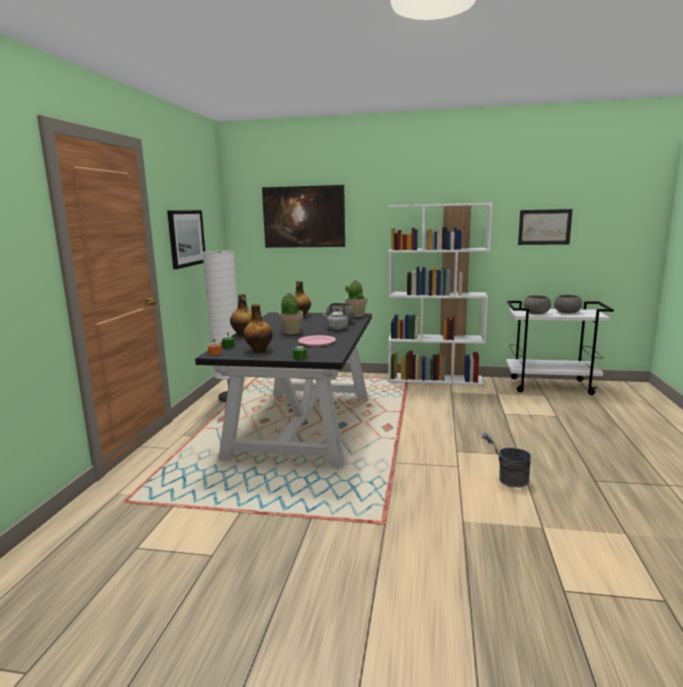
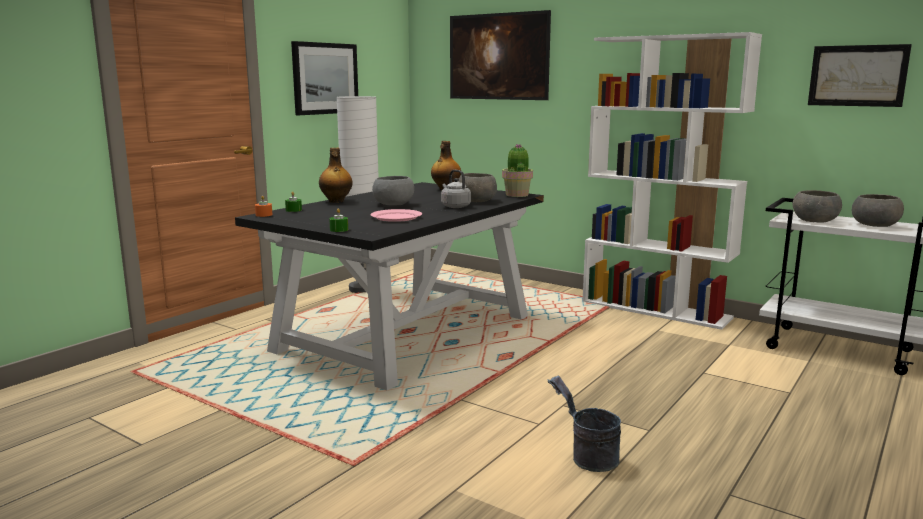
camera: 25 degrees right, 0 degrees up
(259, 350) = (315, 217): bottle -> none
(291, 332) = (393, 204): potted plant -> grey bowl

